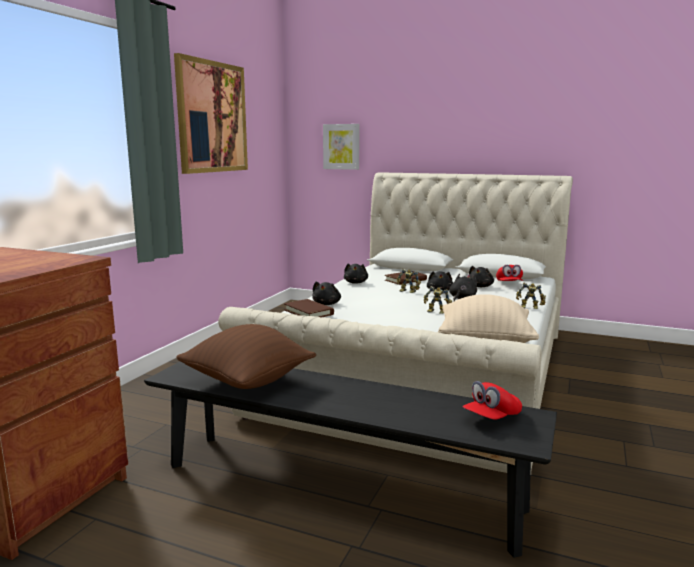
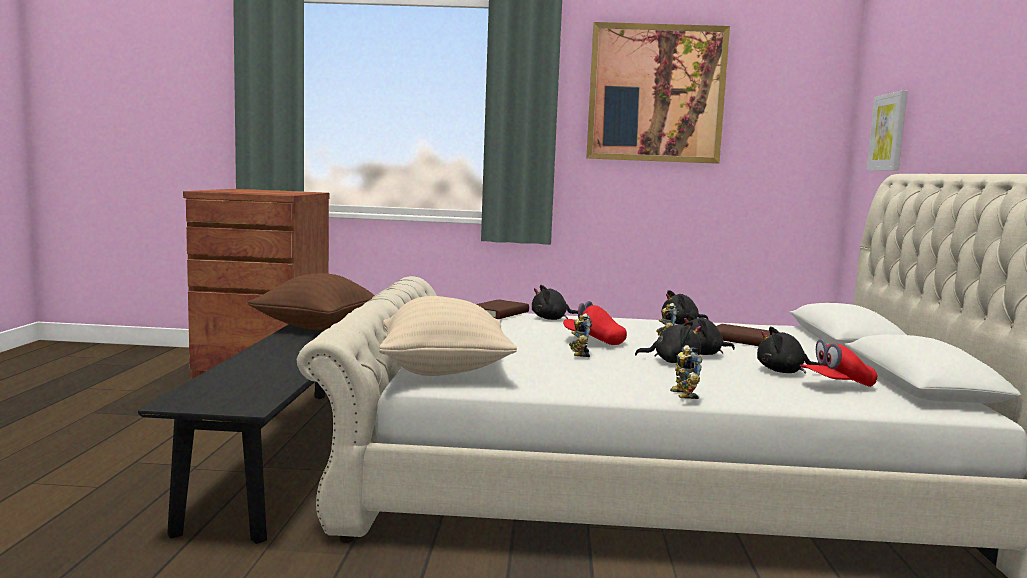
camera: 70 degrees right, 5 degrees down
(491, 417) = (242, 391): red cap -> red cap (594, 340)

